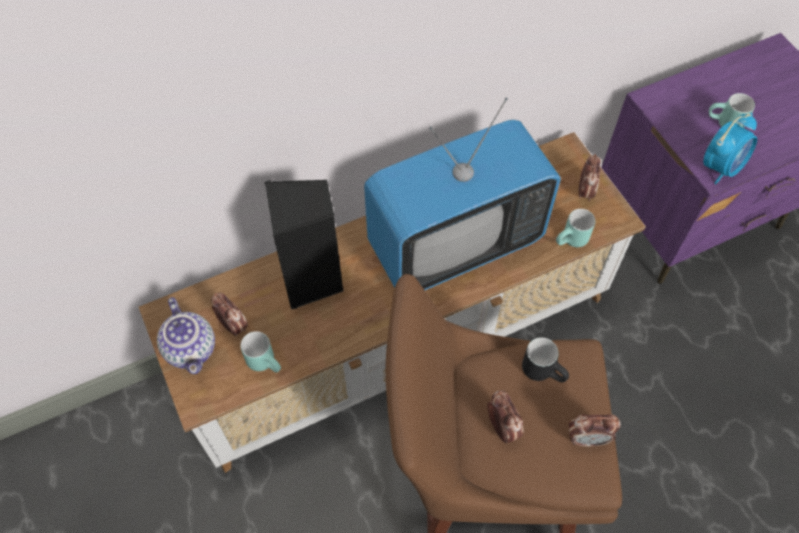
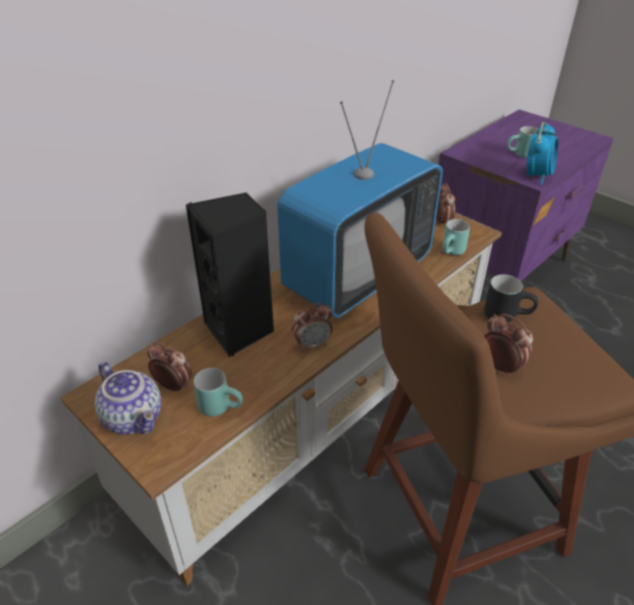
camera: 20 degrees left, 20 degrees down
(587, 438) = (581, 352): alarm clock -> alarm clock (312, 345)

